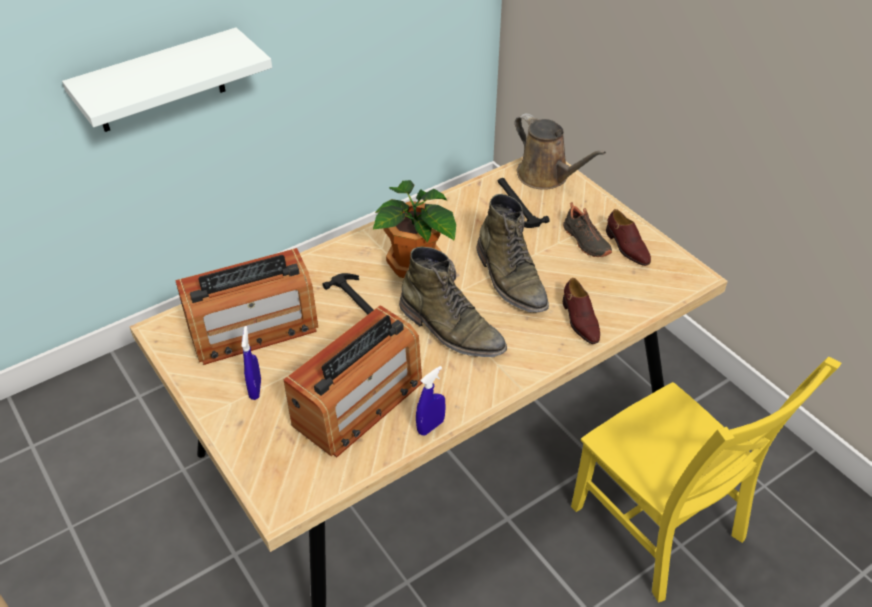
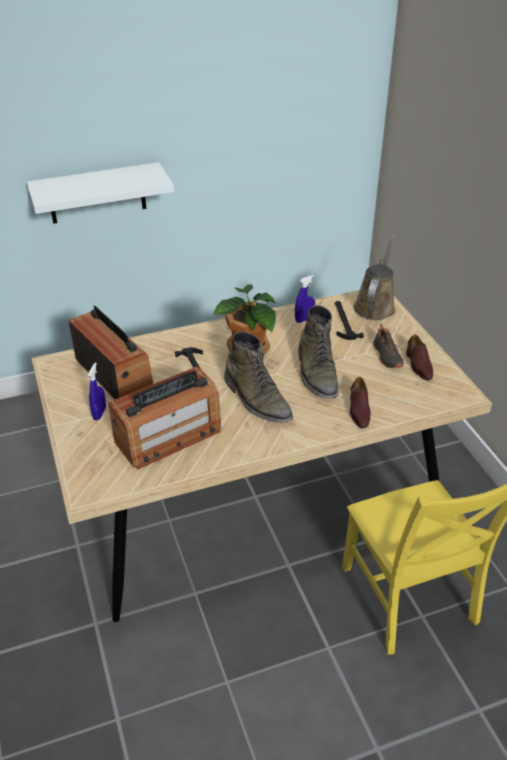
camera: 15 degrees right, 5 degrees down
(253, 328) = (114, 374): radio -> radio turned 120 degrees counterclockwise
(430, 426) = (214, 462): blue spray bottle -> blue spray bottle (304, 320)
(546, 176) = (375, 306): brown watering can -> brown watering can turned 135 degrees counterclockwise

